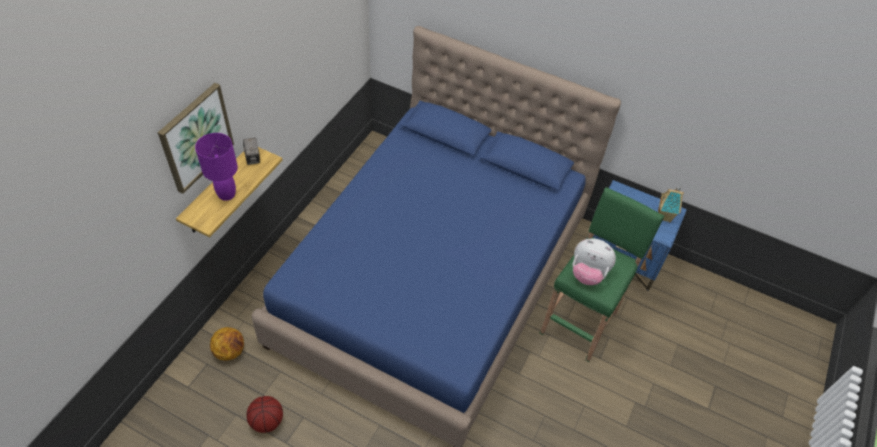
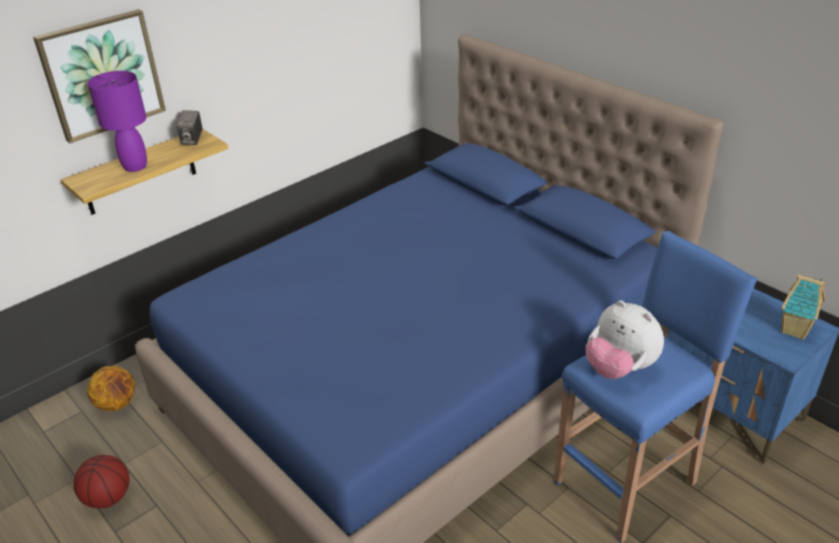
camera: 25 degrees right, 15 degrees down
(580, 321) = (627, 481): green stool -> blue stool

